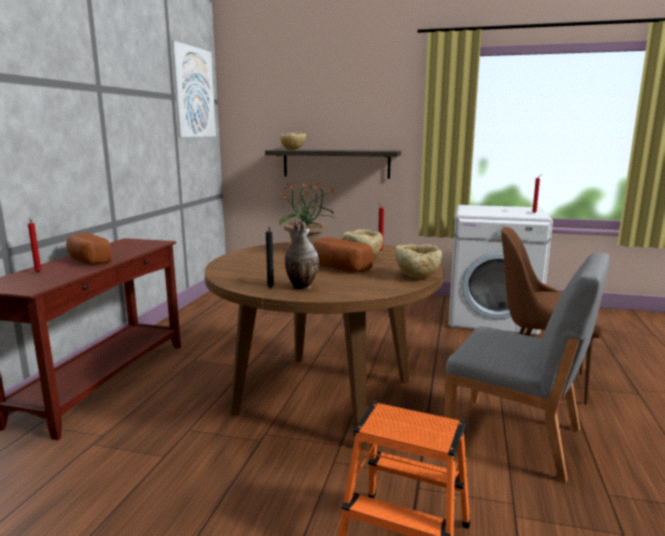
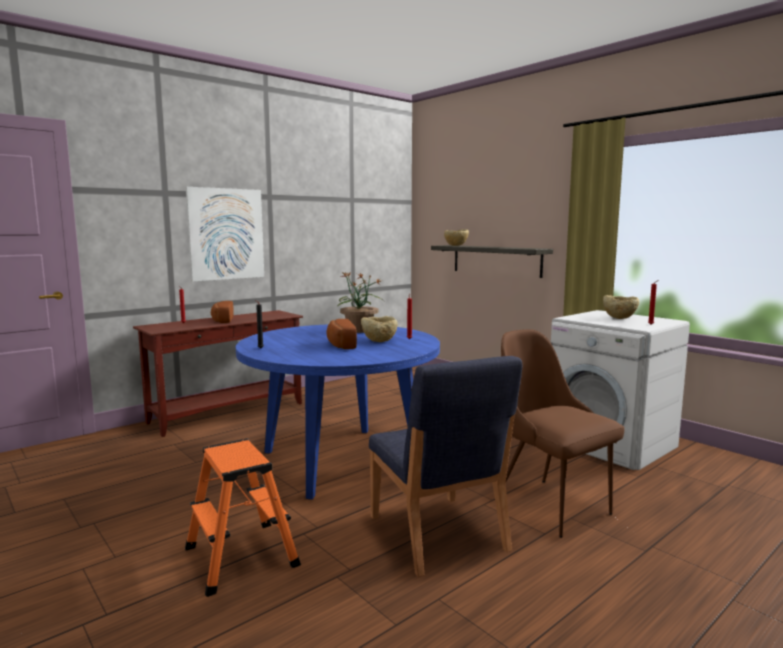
camera: 35 degrees right, 5 degrees down
(194, 92) = (378, 195): picture -> picture (226, 234)
(300, 287) = (277, 351): vase -> none
(325, 396) = (341, 460): brown dining table -> blue dining table
(416, 276) = (374, 358): beige bowl -> beige bowl (619, 318)
(515, 437) = (437, 534): grey chair -> blue chair

